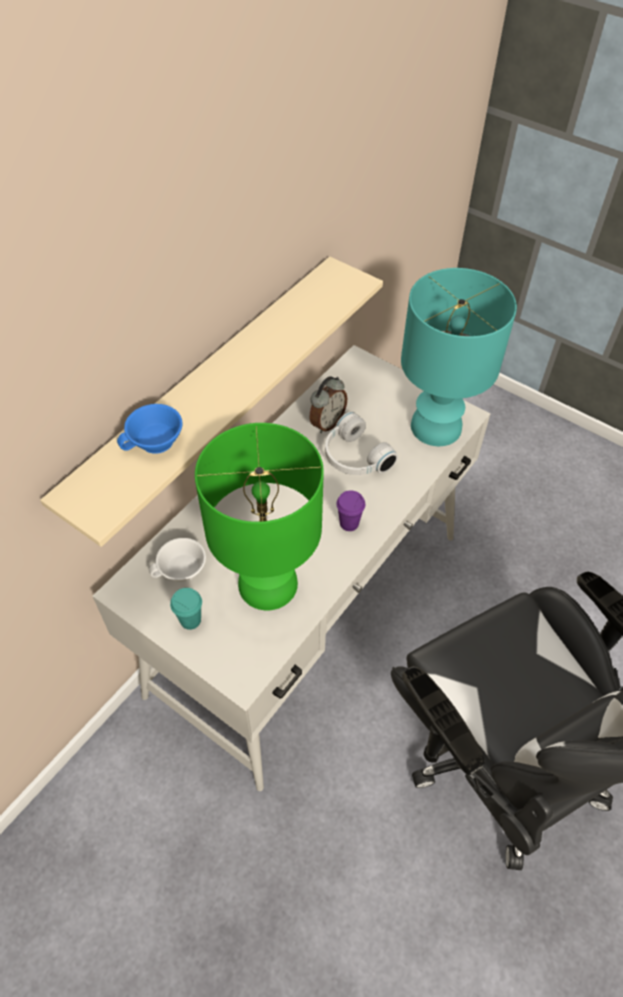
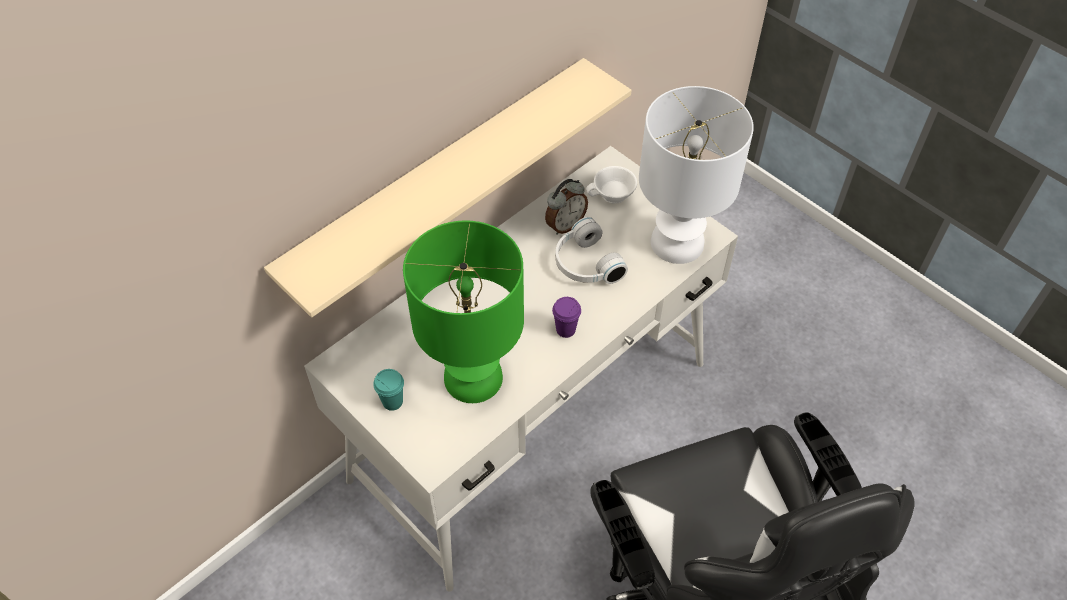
camera: 10 degrees right, 0 degrees up
(156, 443) = (377, 227): blue cup -> none
(182, 571) = (392, 354): white cup -> white cup (613, 195)
(437, 427) = (678, 244): turquoise table lamp -> white table lamp

